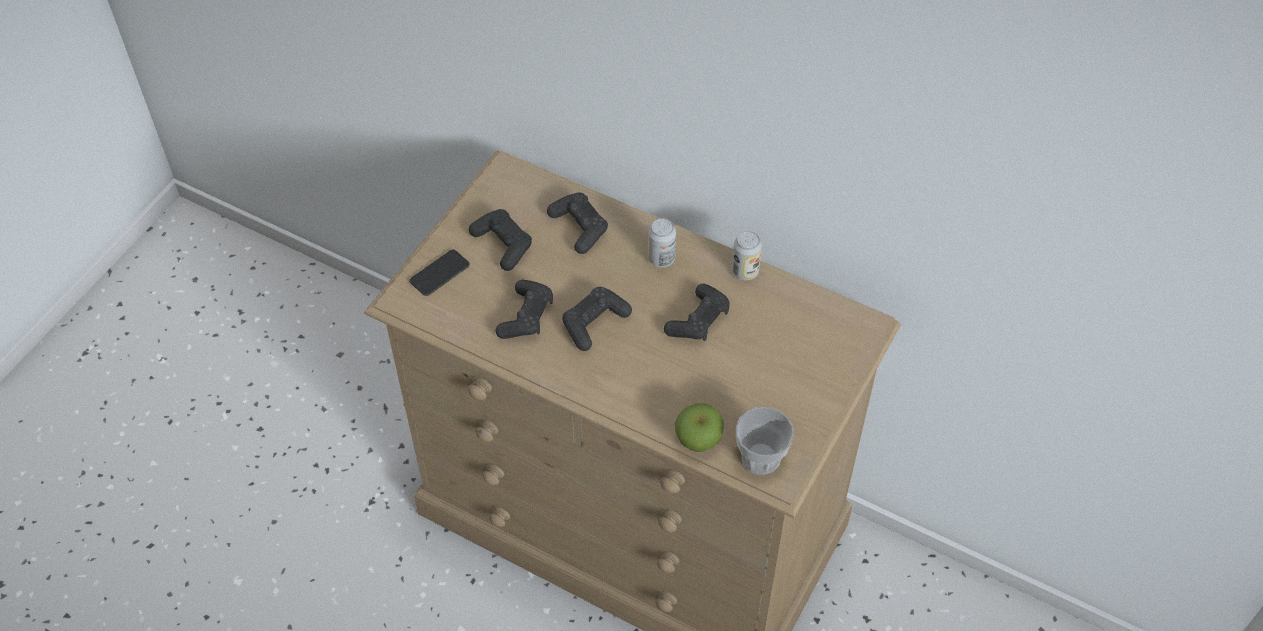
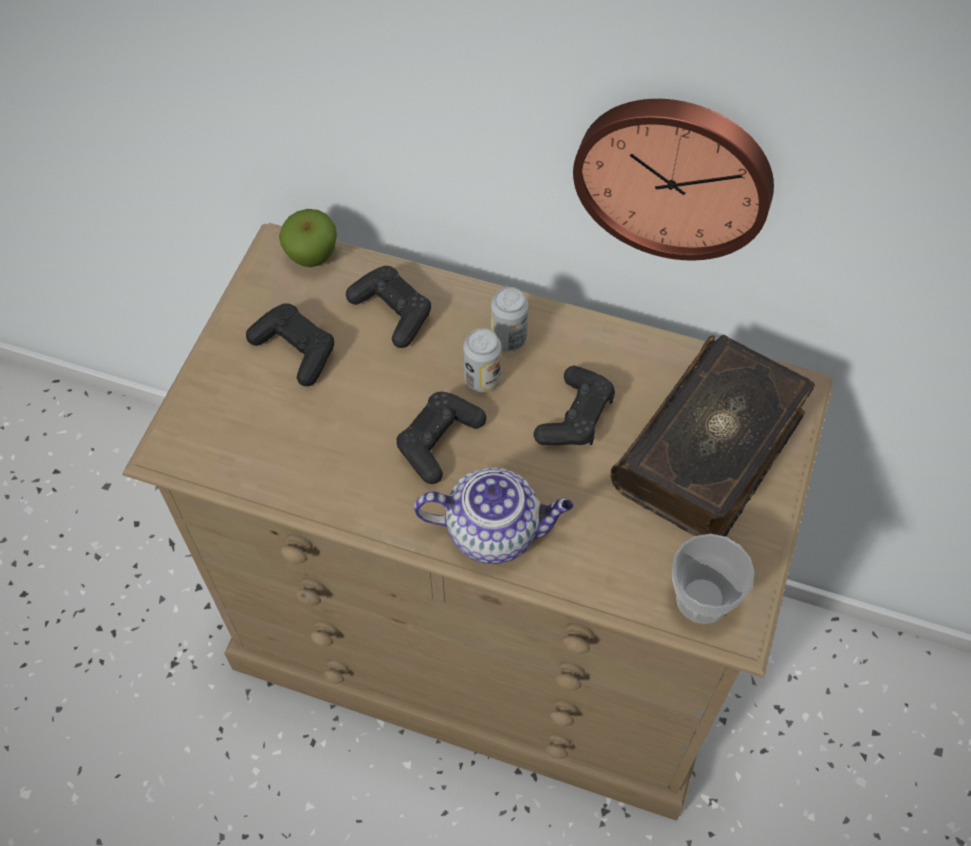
camera: 10 degrees left, 5 degrees up
(439, 273) = (217, 403): phone -> none
(526, 316) = (345, 446): black game controller -> none
(621, 389) = (495, 531): none -> teapot
(698, 441) = (613, 588): apple -> apple (312, 256)
(745, 271) = (620, 340): can -> can (482, 379)
(785, 151) = (674, 174): none -> wall clock
(793, 359) = (711, 451): none -> book

